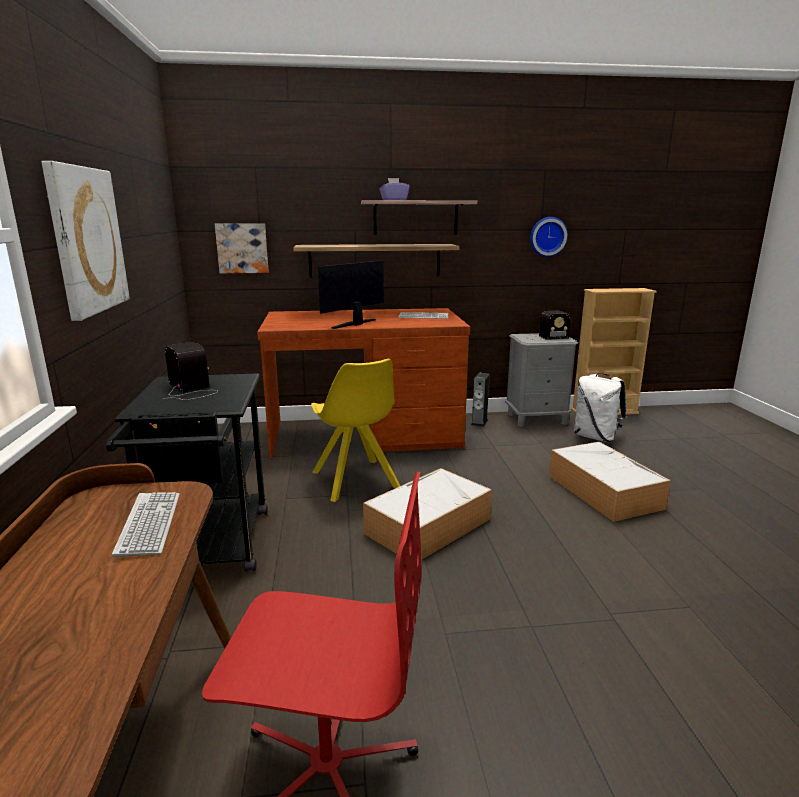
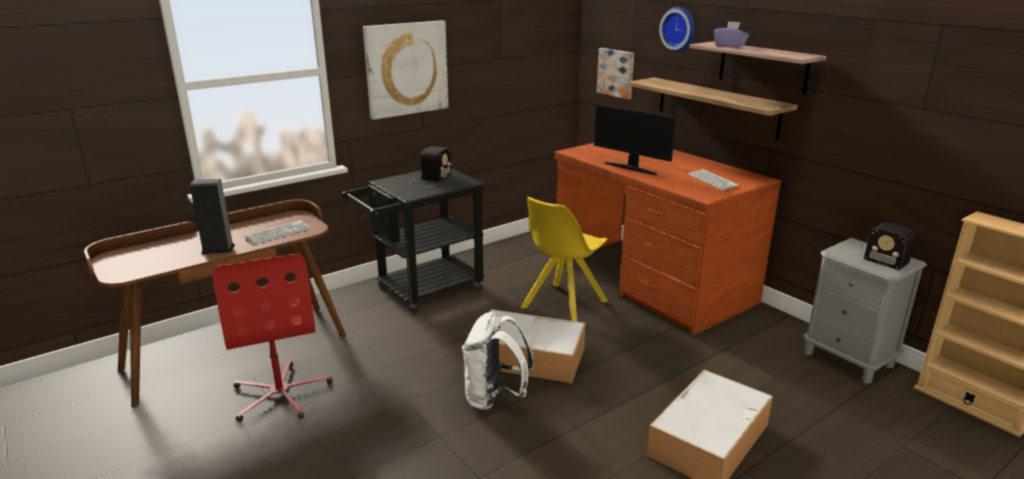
camera: 60 degrees right, 5 degrees up
(355, 324) = (631, 168): monitor -> monitor turned 150 degrees counterclockwise
(479, 422) = (773, 326): speaker -> speaker (218, 249)
(547, 237) = (928, 121): wall clock -> wall clock (679, 29)
(596, 437) = (860, 412): white backpack -> white backpack (495, 399)

